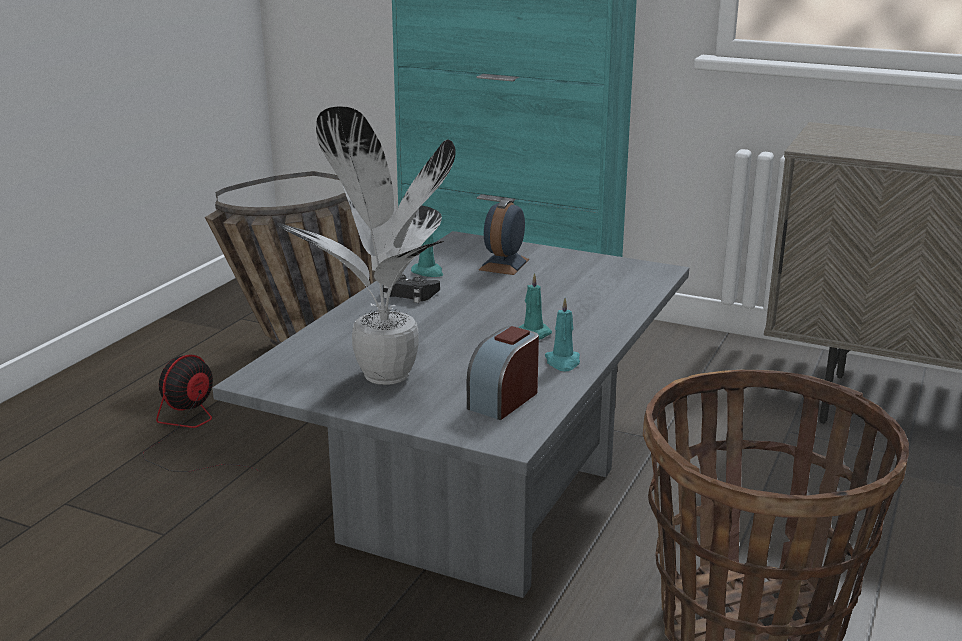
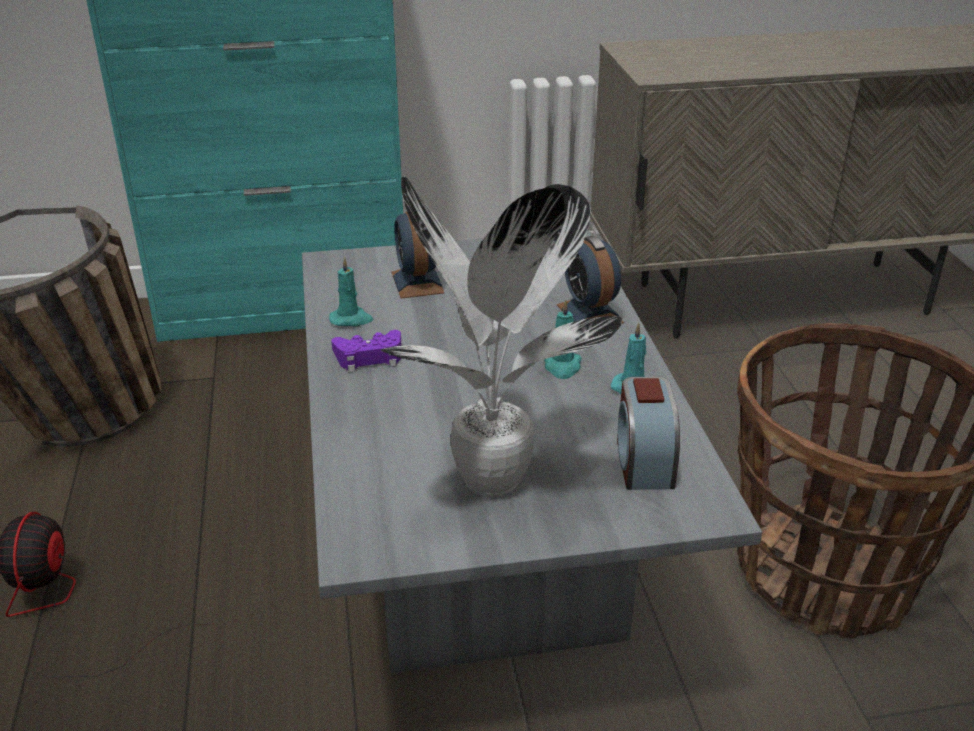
camera: 35 degrees left, 10 degrees up
(408, 294) = (369, 357): black game controller -> purple game controller
(603, 313) = (589, 314): none -> alarm clock

